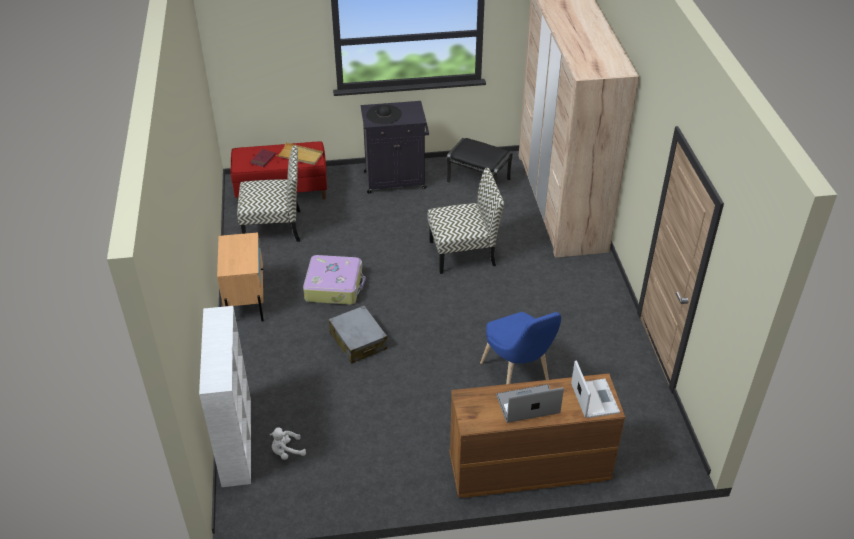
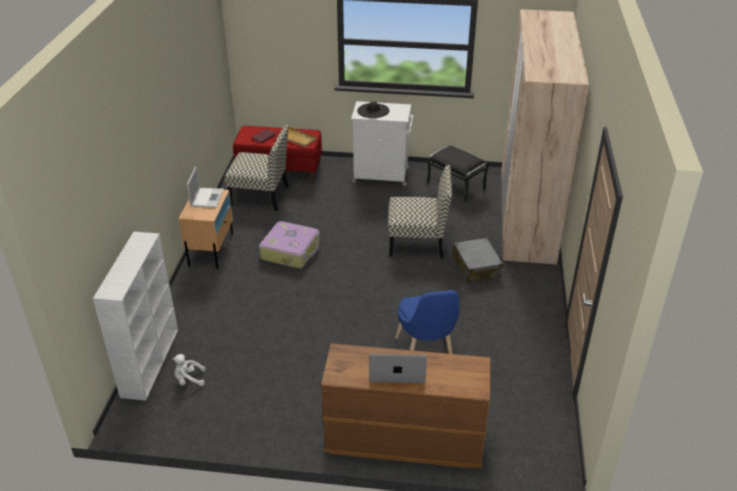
camera: 15 degrees right, 5 degrees down
(358, 341) = (292, 299): grey suitcase -> grey suitcase (476, 266)
(396, 180) = (382, 175): black cabinet -> white cabinet
(594, 398) = (465, 376): laptop -> laptop (207, 197)

